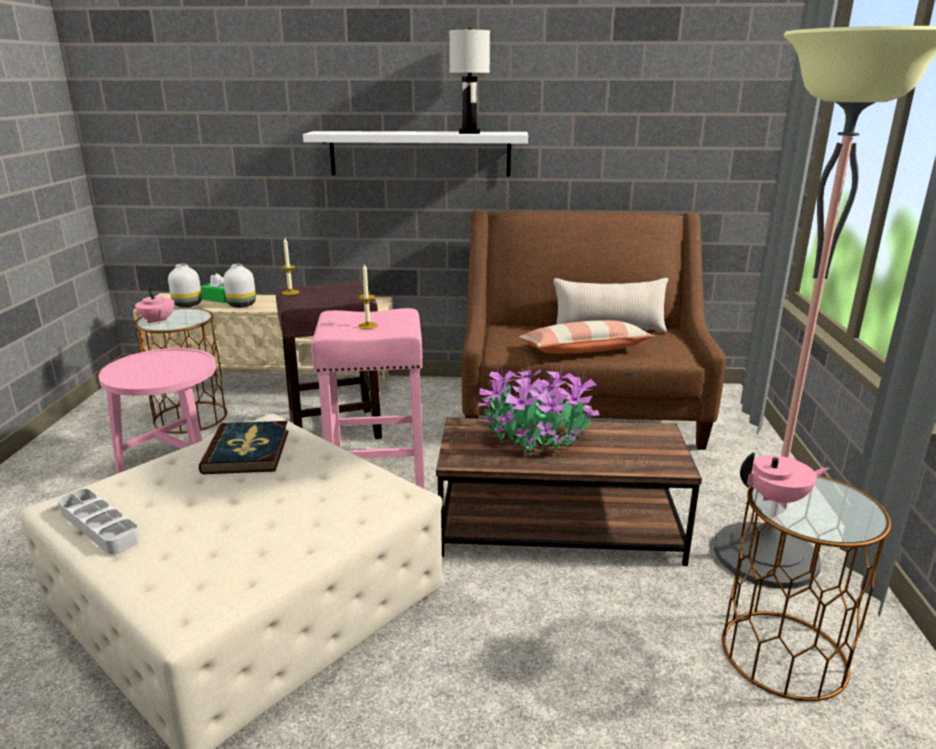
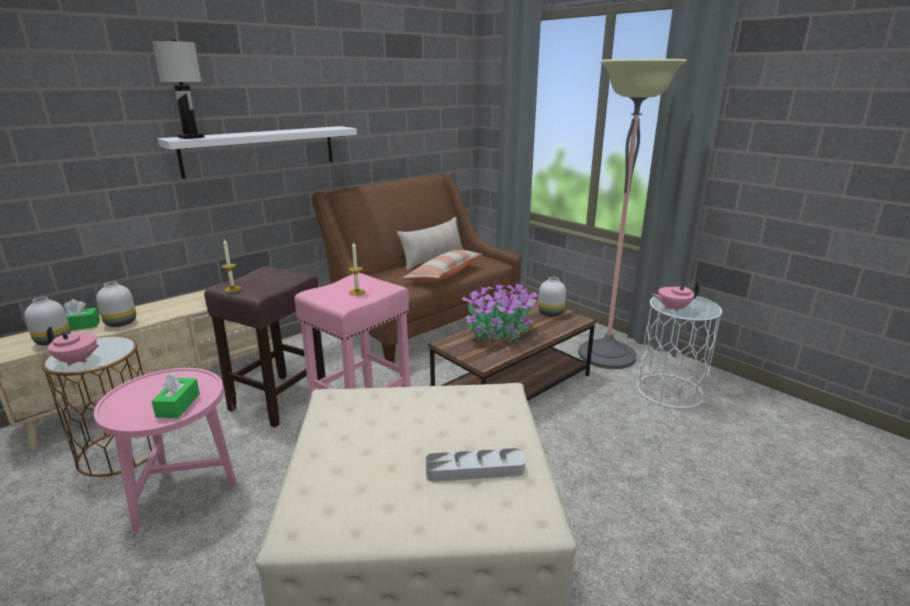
camera: 45 degrees left, 0 degrees up
(99, 526) = (362, 521): grey tray -> grey tray (475, 469)
(152, 377) = (178, 405): none -> green tissue box
(247, 451) = (358, 419): book -> none
(469, 132) = (307, 129): white table lamp -> white table lamp (191, 137)
(653, 445) = (551, 313): none -> white vase
(778, 499) = (672, 308): pink teapot -> pink teapot turned 135 degrees counterclockwise
(784, 654) = (670, 391): brown side table -> white side table

